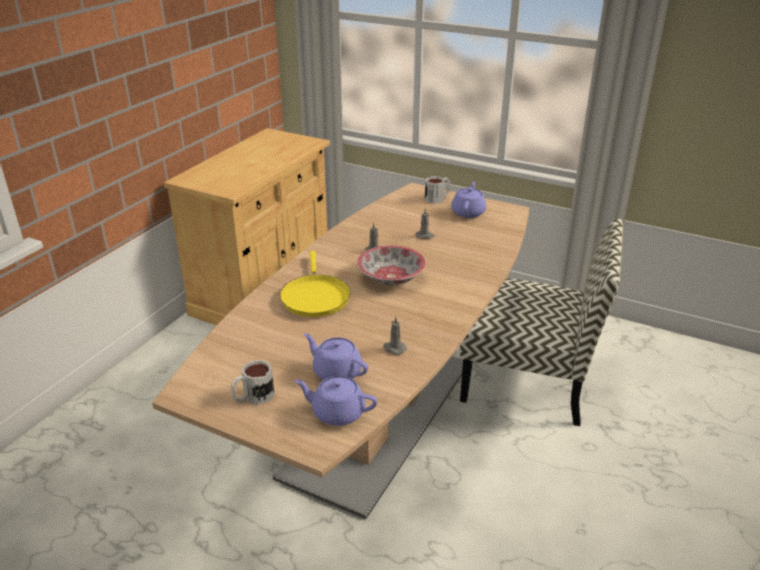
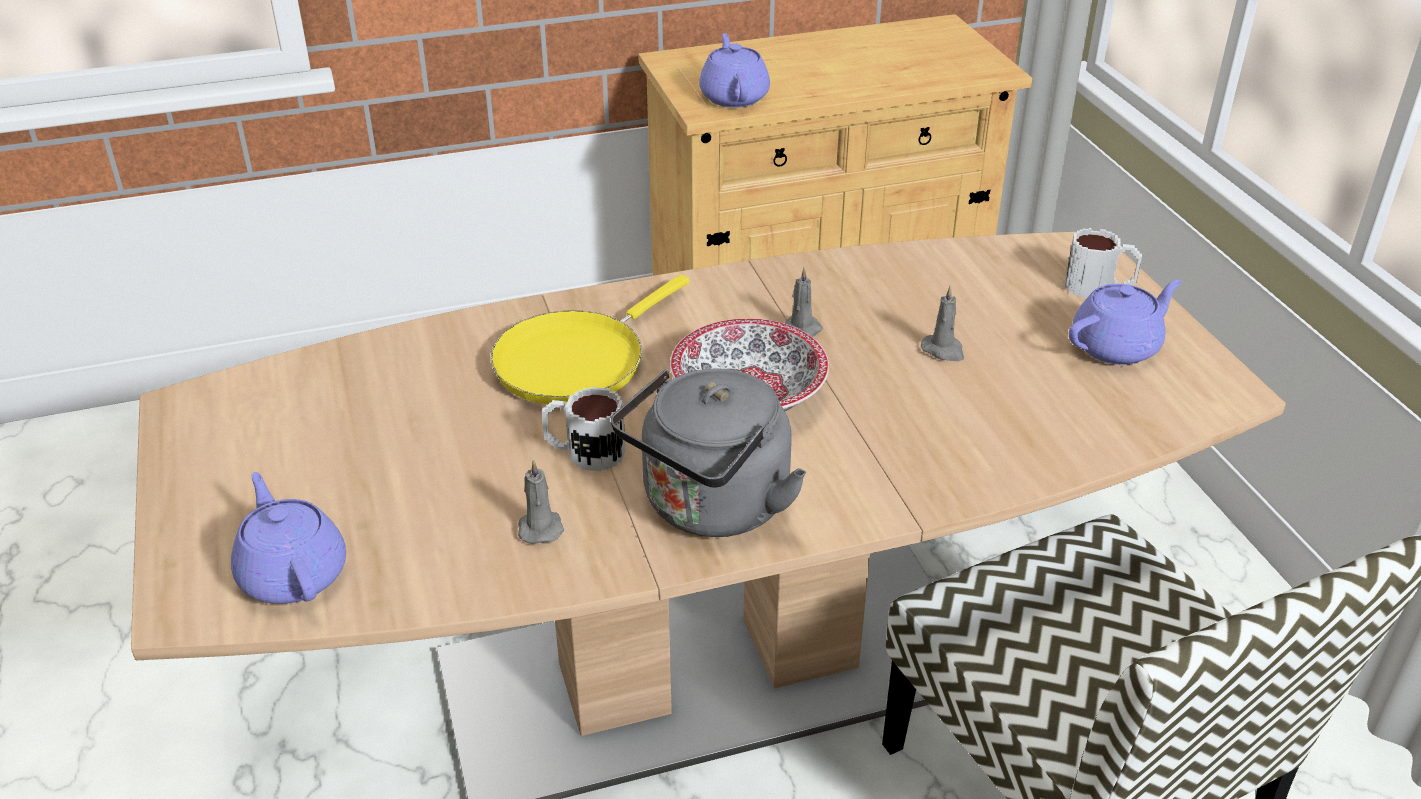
camera: 45 degrees right, 5 degrees up
(253, 397) = (243, 469): mug -> mug (584, 452)
(336, 371) = (399, 507): purple teapot -> purple teapot (734, 96)
(434, 313) = (710, 508): none -> grey kettle

